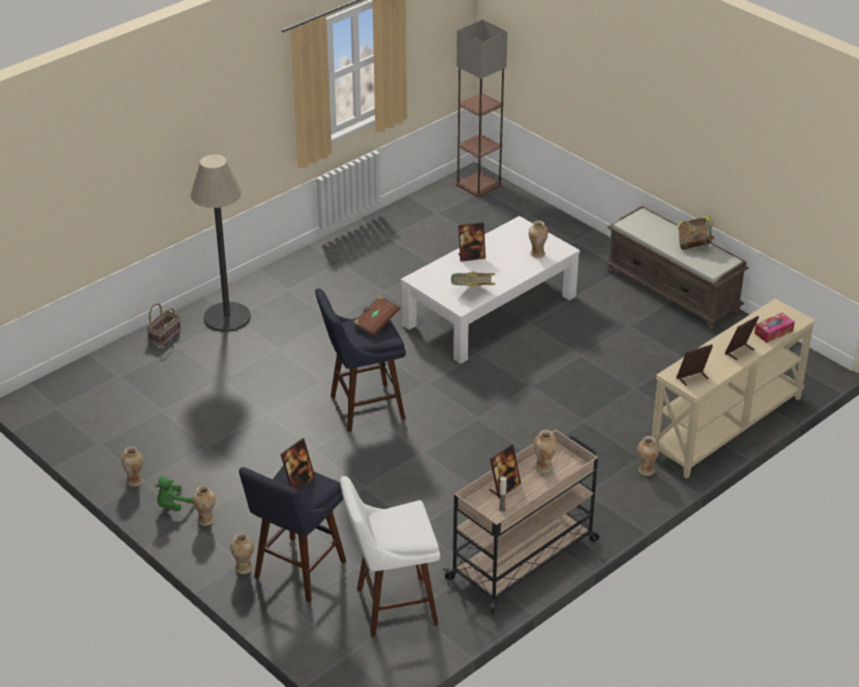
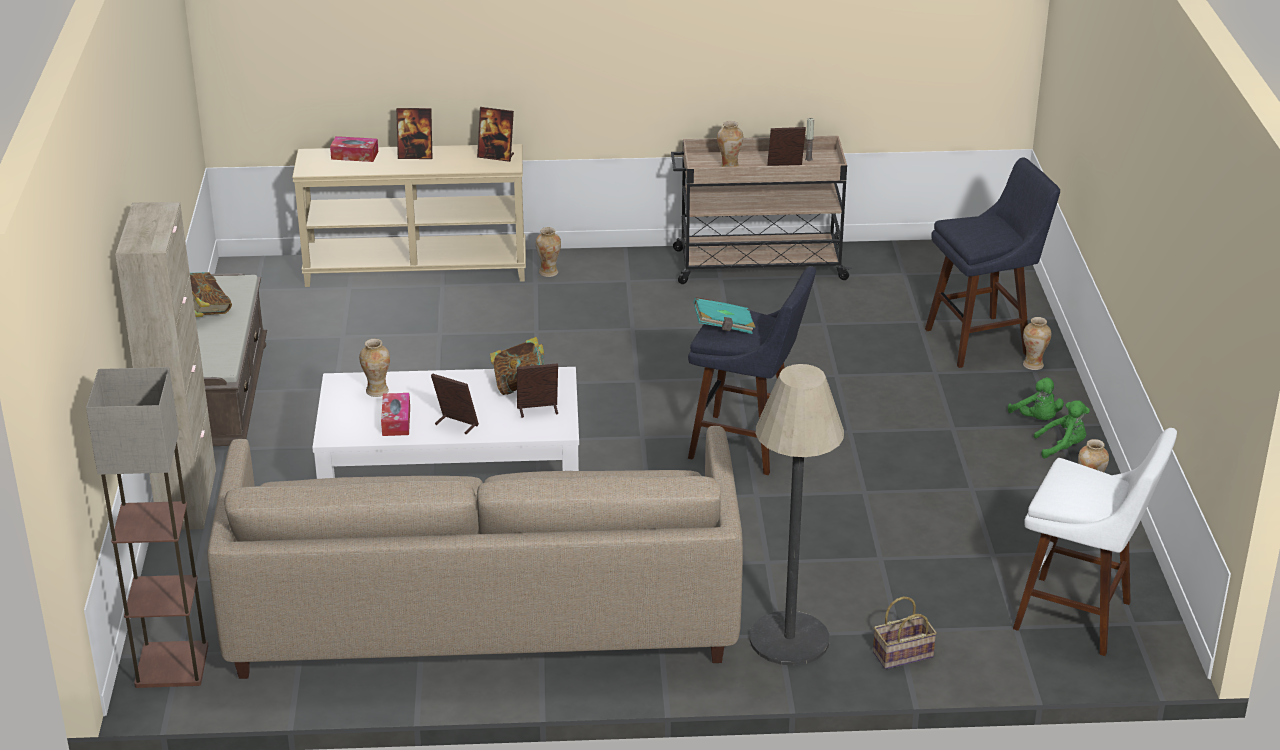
camera: 140 degrees left, 5 degrees down
(206, 520) = (1037, 419): vase -> green plush toy
(298, 482) = (980, 231): picture frame -> picture frame (538, 410)
(376, 323) = (724, 327): brown book -> turquoise book
(382, 261) = (483, 613): none -> beige sofa
(390, 607) = (921, 283): white stool -> white stool (1080, 618)
(502, 244) = (396, 421): none -> tissue box
(593, 241) = (188, 500): none -> beige cabinet

